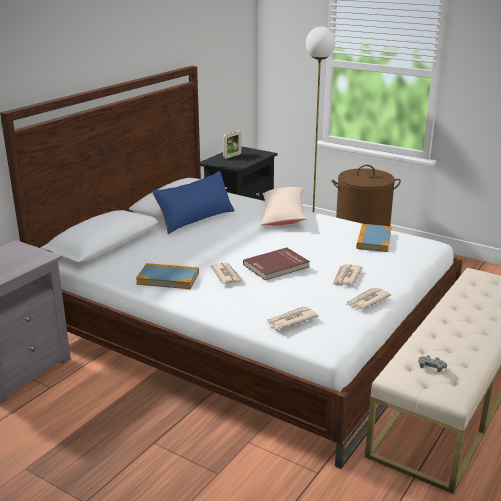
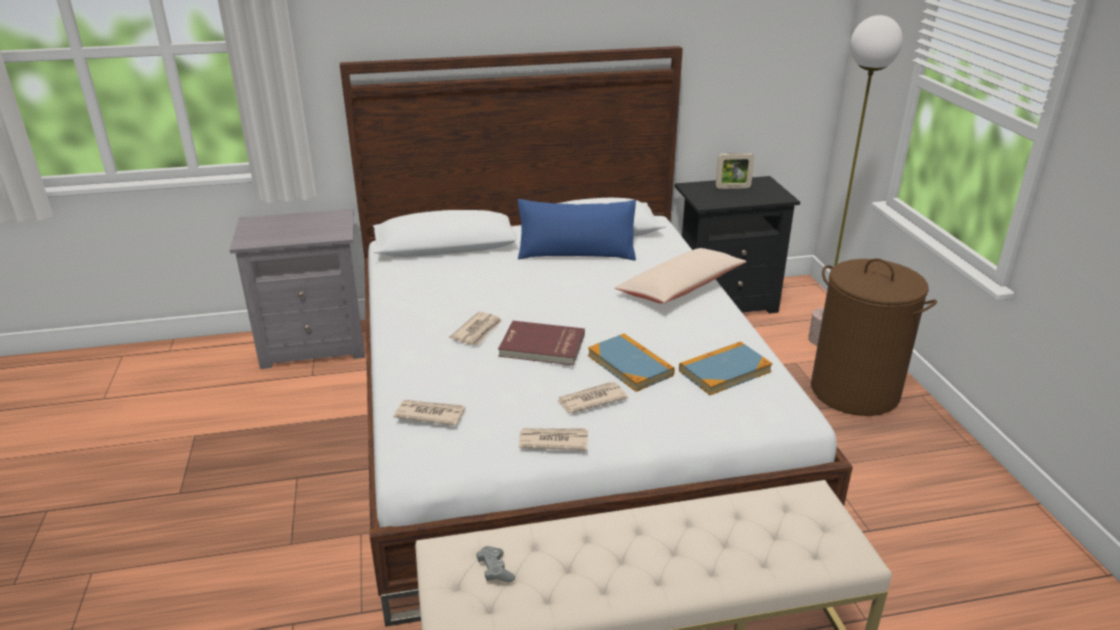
camera: 45 degrees right, 5 degrees up
(168, 278) = (424, 308): book -> book (630, 365)

